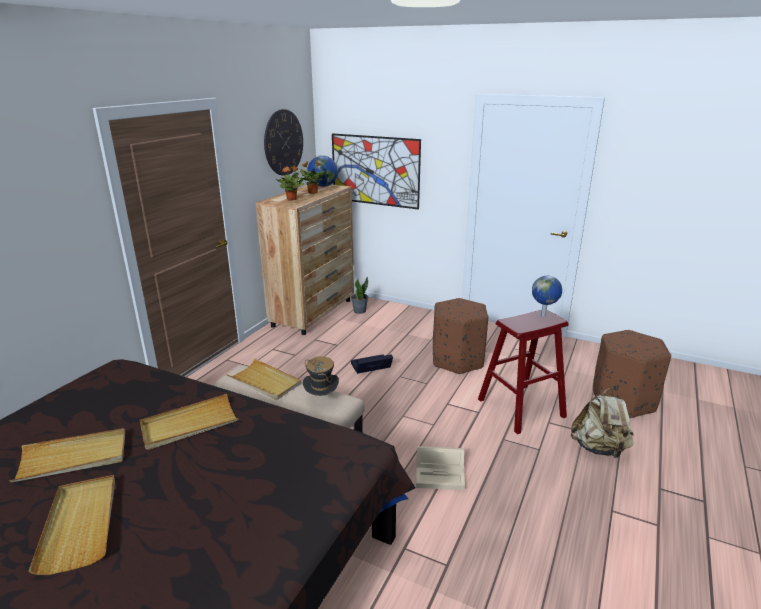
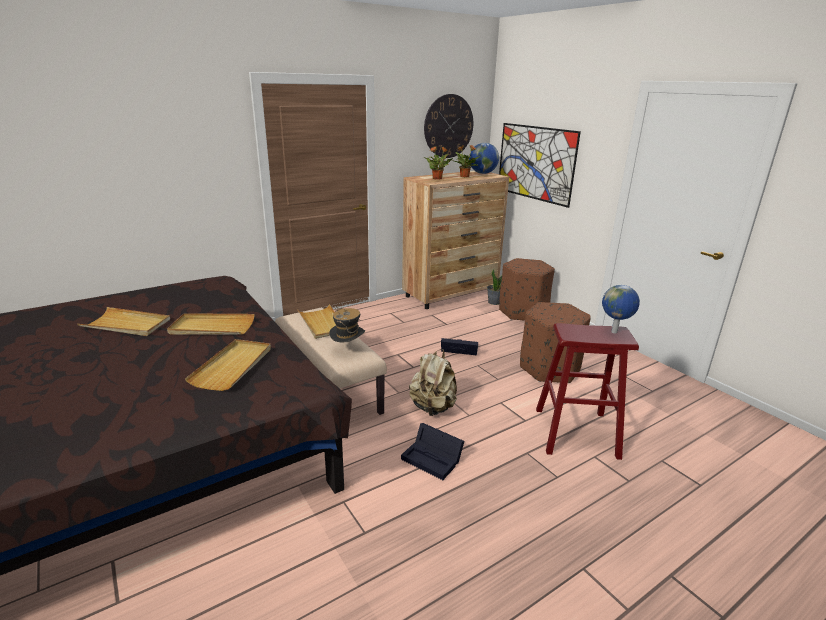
camera: 30 degrees right, 0 degrees up
(80, 524) = (82, 363): beige tray -> beige tray (233, 366)
(441, 475) = (433, 459): beige storage box -> black storage box
(599, 448) = (631, 504): beige backpack -> beige backpack (433, 407)
(622, 400) = (715, 468): brown ottoman -> brown ottoman (523, 312)

